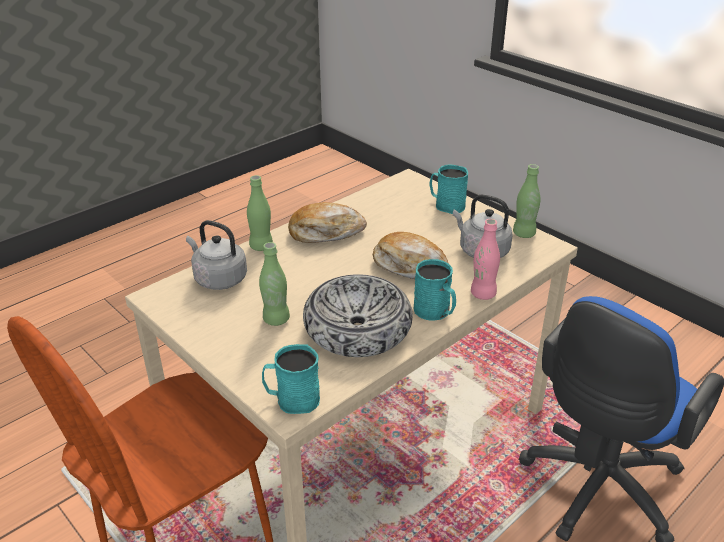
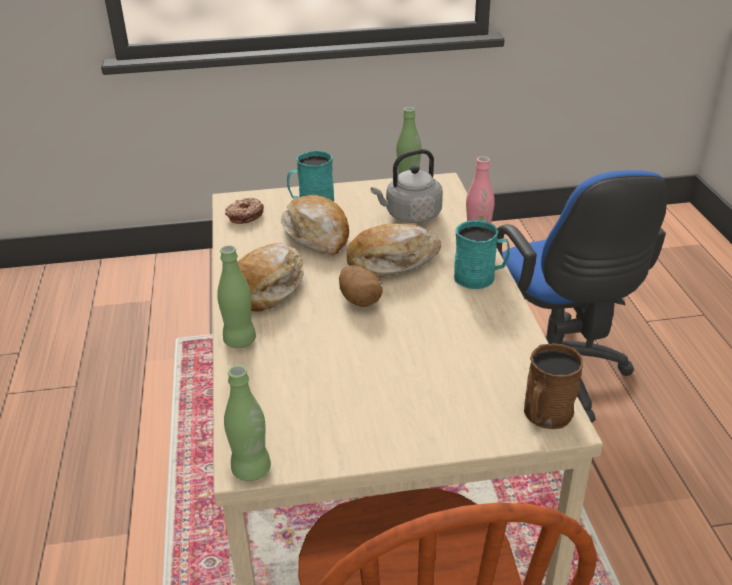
camera: 55 degrees left, 0 degrees up
(218, 279) = (269, 396): grey kettle -> none
(276, 319) = (396, 379): green bottle -> green bottle (251, 470)
(292, 400) = (545, 416): turquoise mug -> brown mug
(349, 271) = (360, 300): none -> potato
(358, 328) = (463, 330): bowl -> none
(396, 190) = (244, 215): none -> donut
(407, 225) = (318, 235): none -> bread

